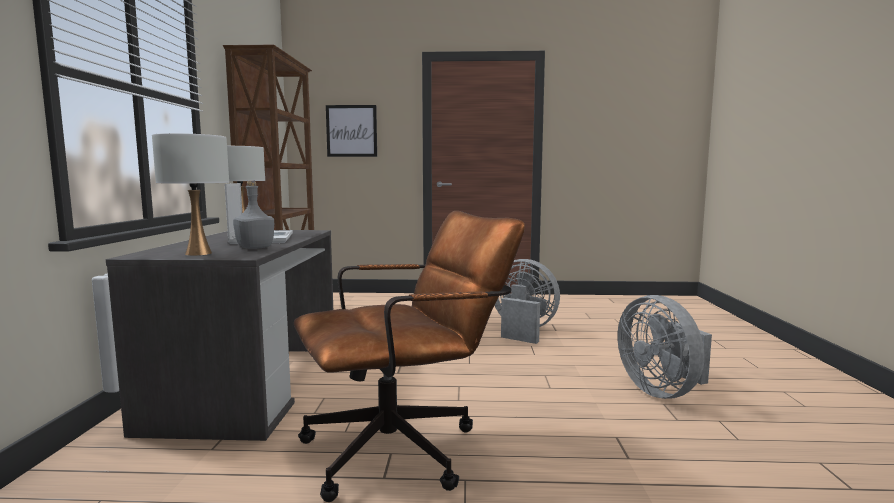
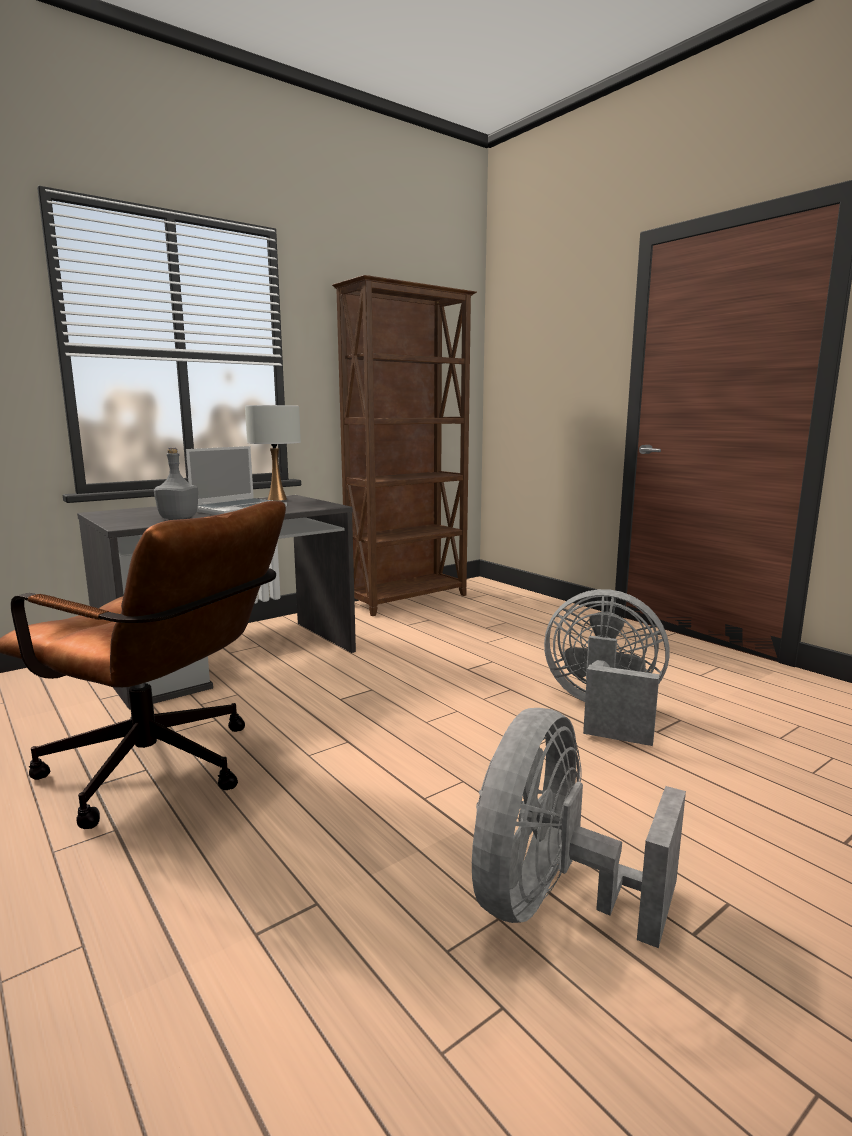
camera: 50 degrees right, 5 degrees up
(199, 253) = (126, 517): white table lamp -> none
(351, 131) = (546, 368): picture -> none
(522, 331) = (603, 711): grey fan -> grey fan turned 60 degrees counterclockwise

